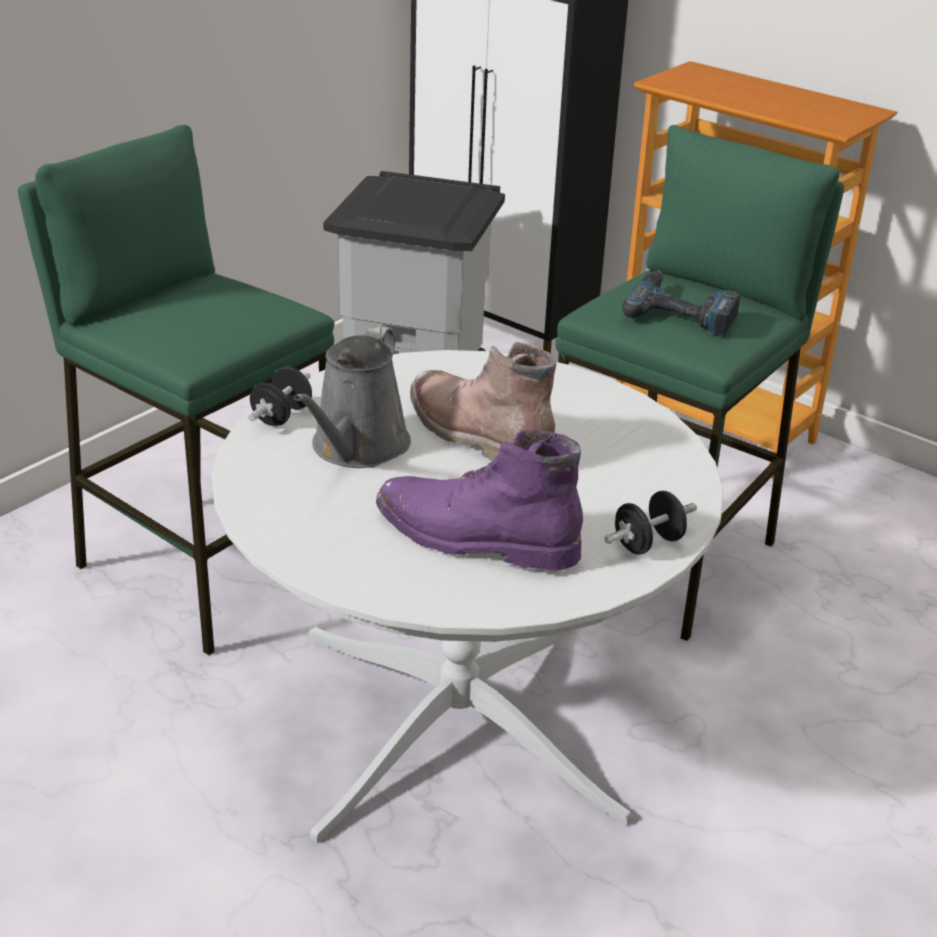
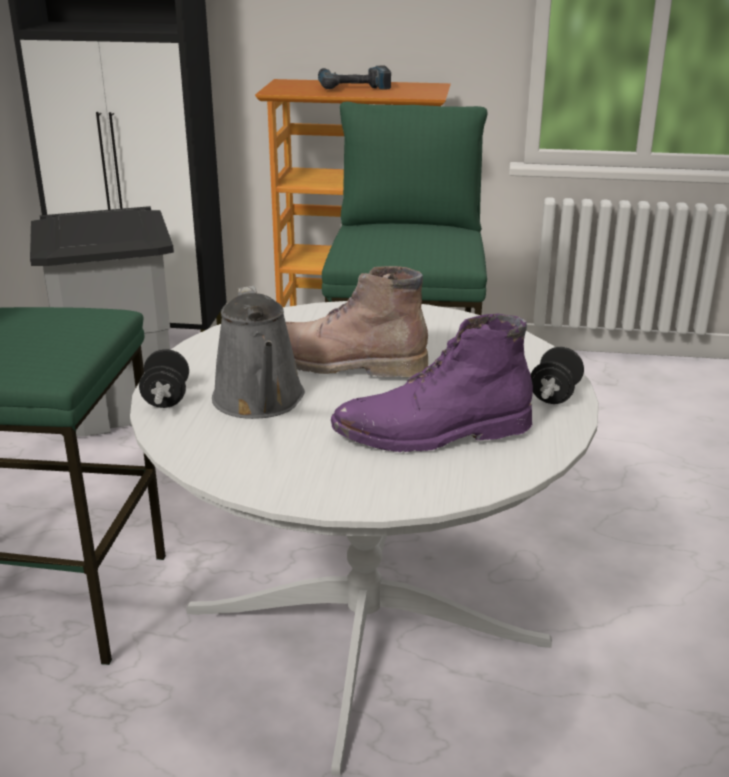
camera: 30 degrees left, 5 degrees down
(682, 312) = (408, 241): power drill -> power drill (352, 86)

